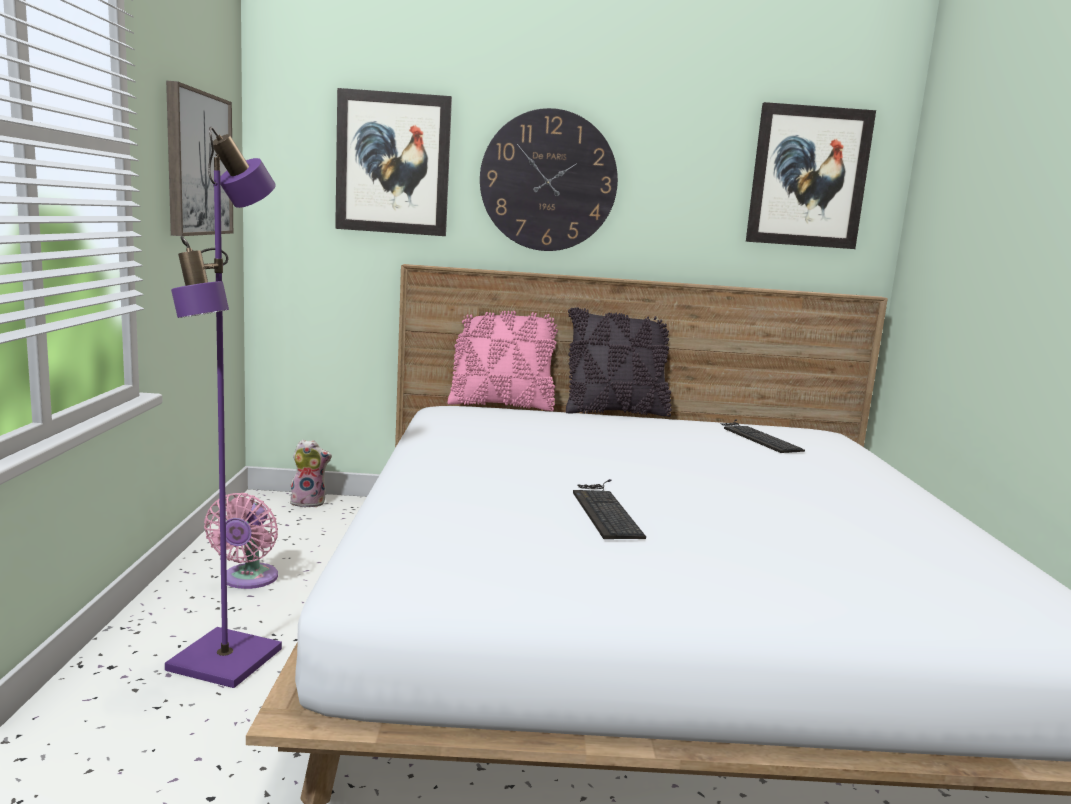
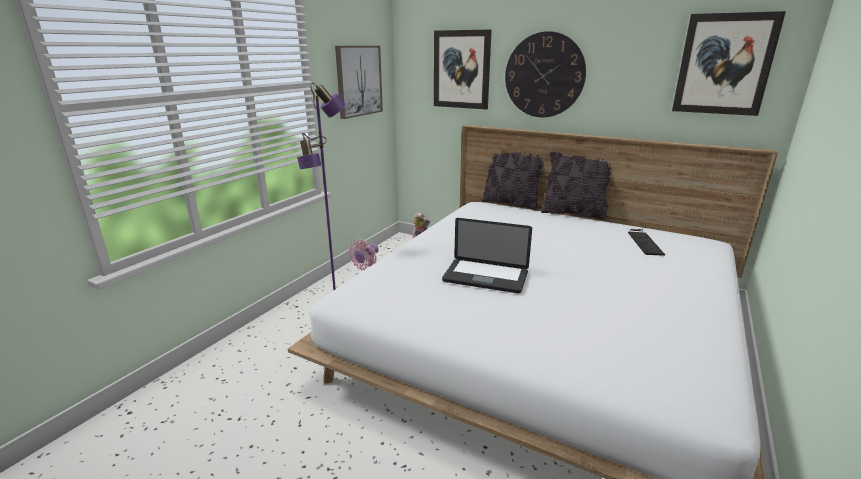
camera: 30 degrees right, 10 degrees up
(501, 404) = (511, 203): pink pillow -> black pillow
(604, 509) = (485, 277): keyboard -> laptop

